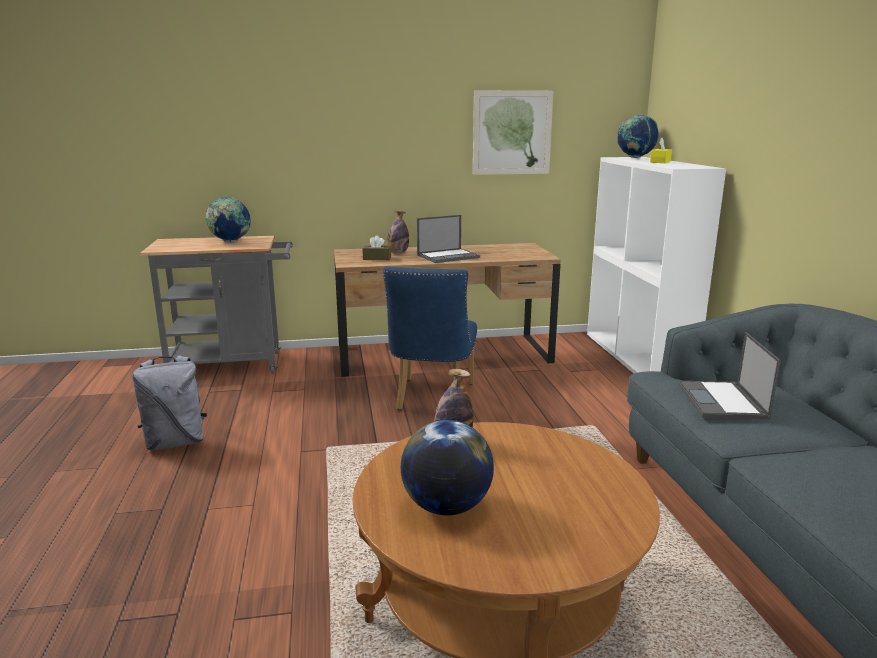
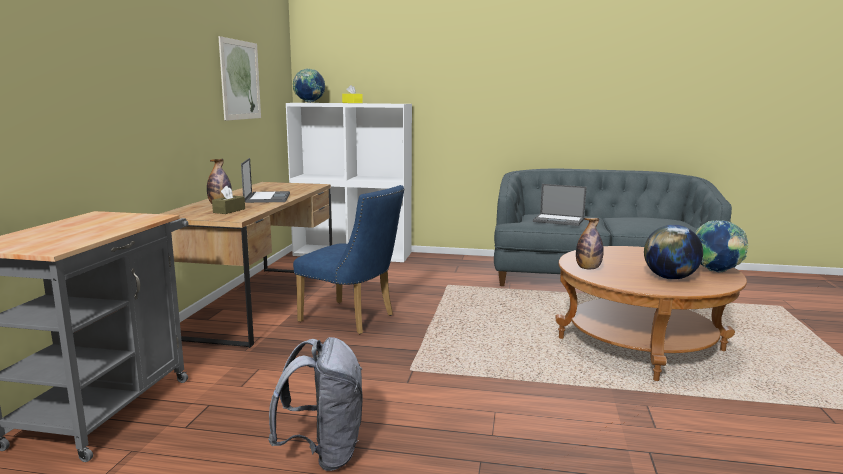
camera: 70 degrees left, 5 degrees down
(230, 241) = (90, 223): globe -> globe (716, 271)

